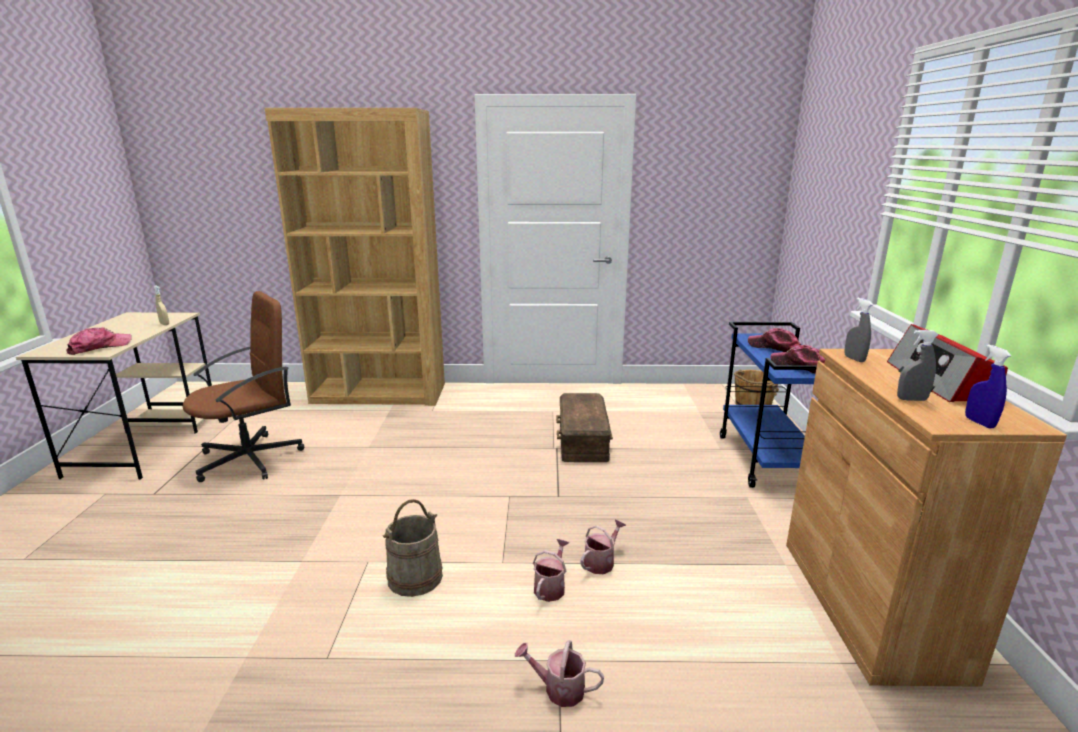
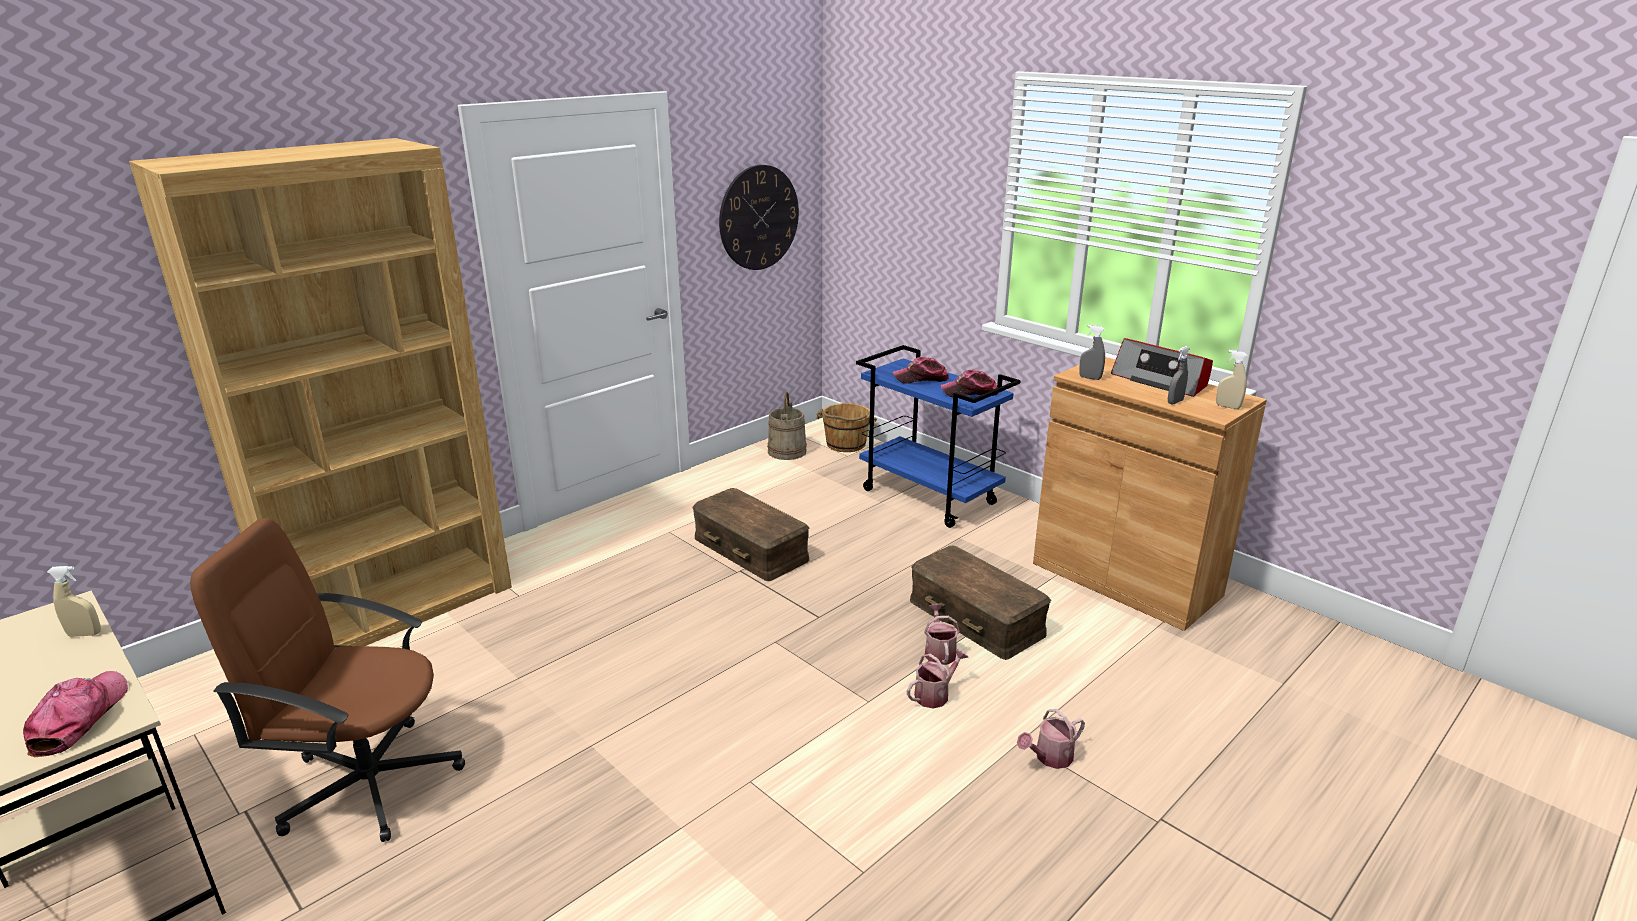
camera: 45 degrees left, 5 degrees up
(251, 459) = (368, 782): brown office chair -> brown office chair turned 90 degrees counterclockwise
(415, 577) = (819, 763): beige bucket -> beige bucket (787, 451)
(551, 586) = (935, 694): watering can -> watering can turned 75 degrees clockwise
(670, 556) = (977, 617): none -> brown storage box
(714, 202) = (759, 218): none -> wall clock
(979, 423) = (1228, 407): blue spray bottle -> beige spray bottle

